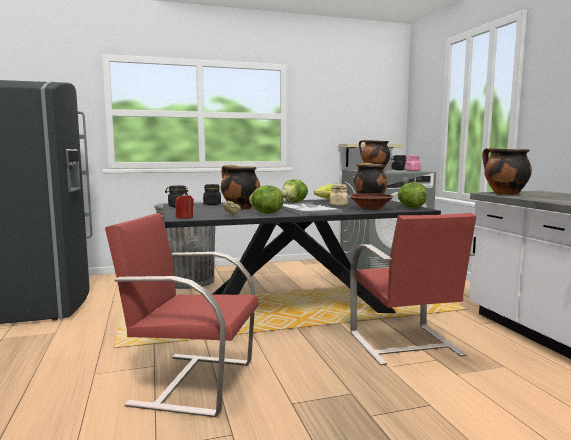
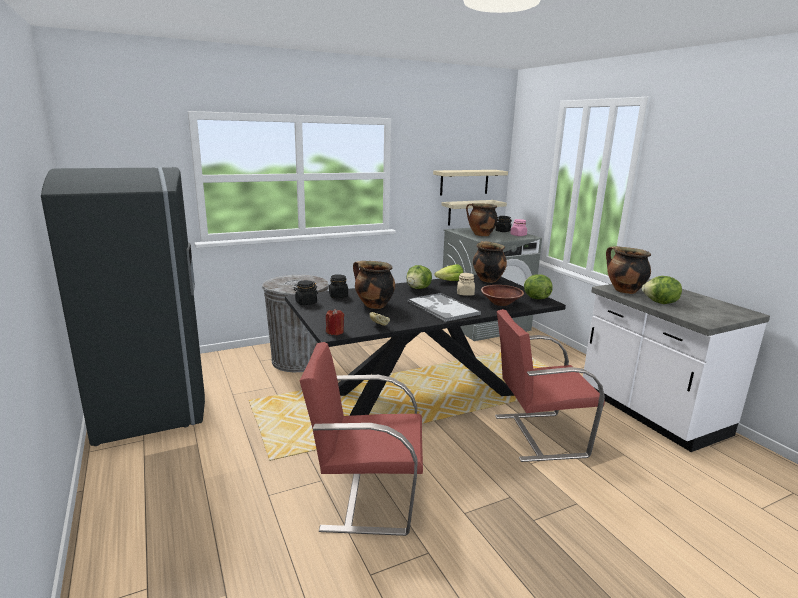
camera: 10 degrees left, 10 degrees up
(266, 213) = (408, 318): lettuce -> lettuce (660, 303)
(361, 126) = (464, 182): none -> beige shelf
(405, 345) = (537, 435): red chair -> red chair turned 105 degrees clockwise

